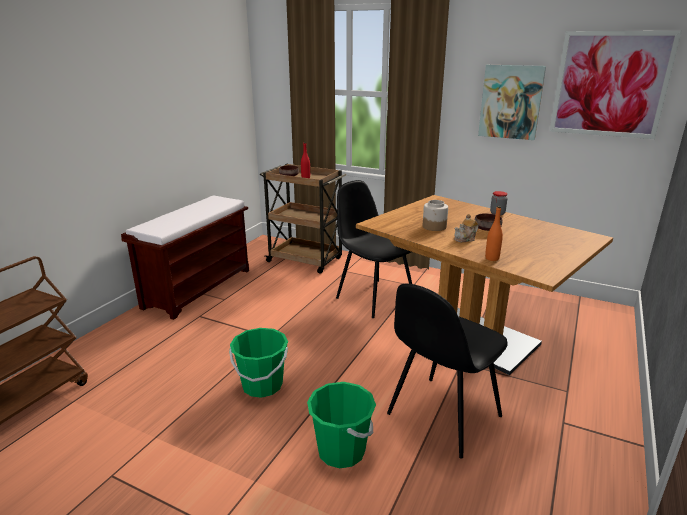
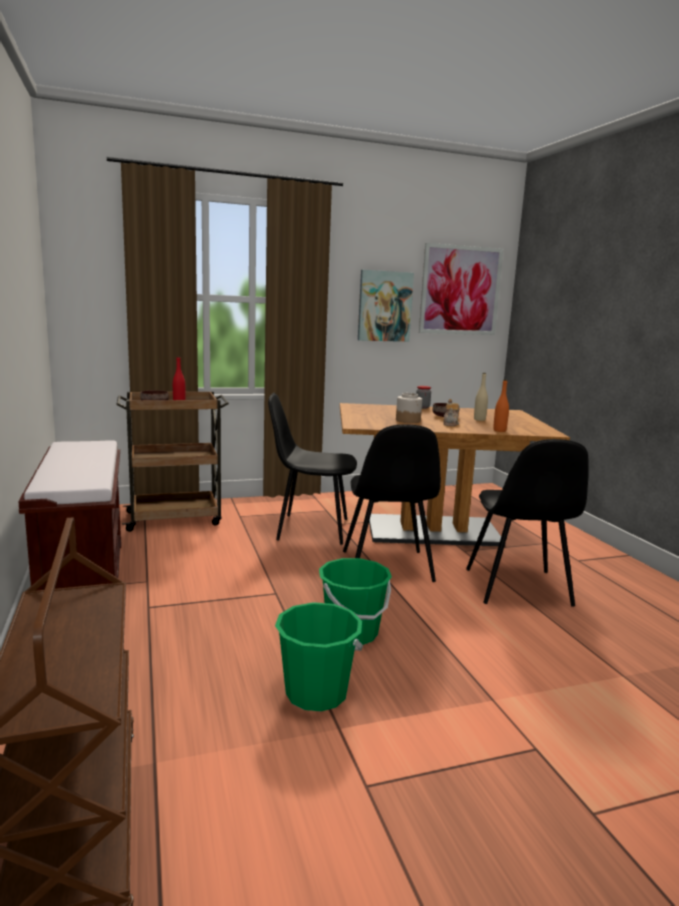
camera: 45 degrees left, 10 degrees down
(341, 451) = (505, 643): green bucket -> green bucket (316, 693)
(371, 350) = (387, 567): none -> black chair
(514, 240) = (479, 419): none -> beige bottle

